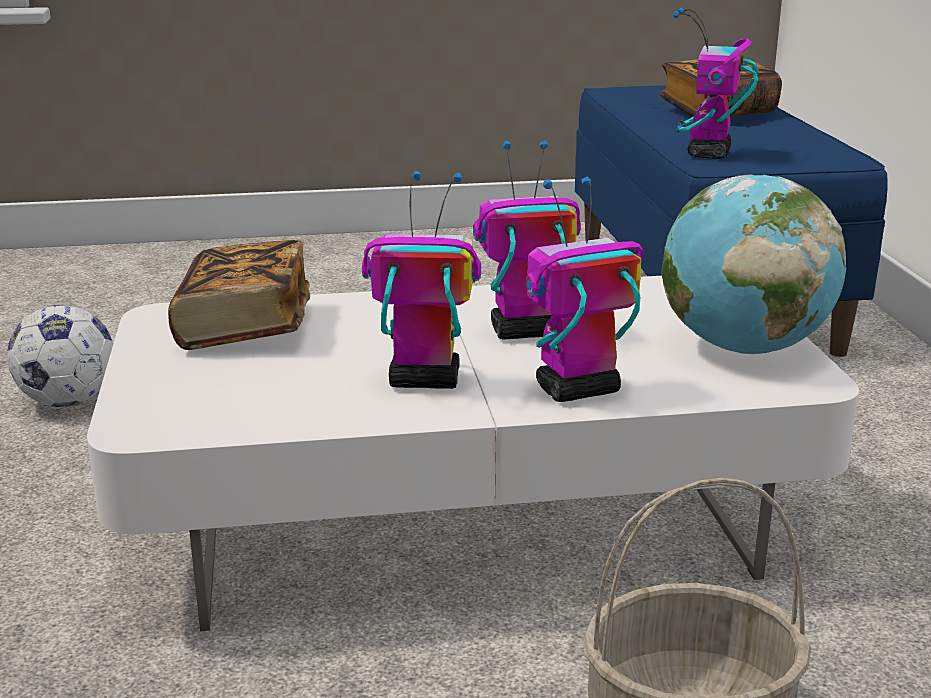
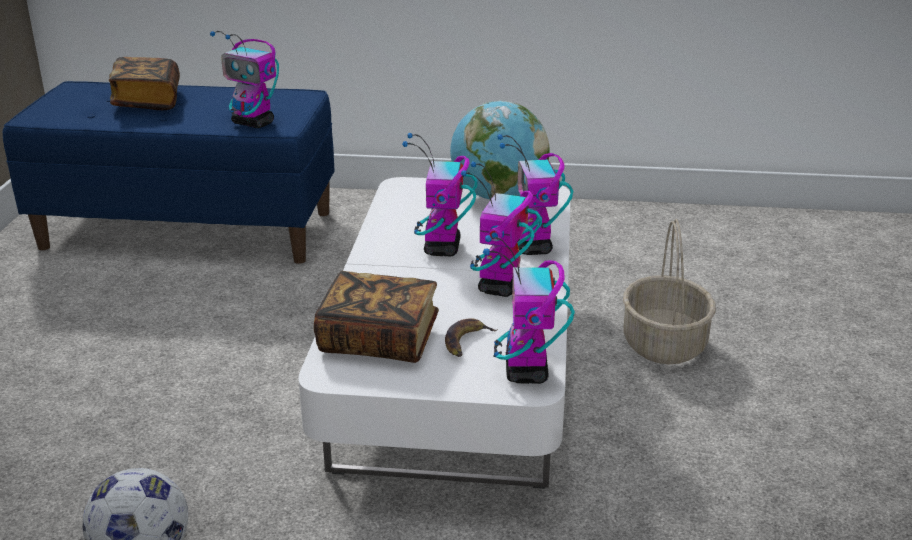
camera: 75 degrees left, 5 degrees up
(175, 421) = (526, 372): none -> toy robot
(252, 375) = (466, 342): none -> banana

